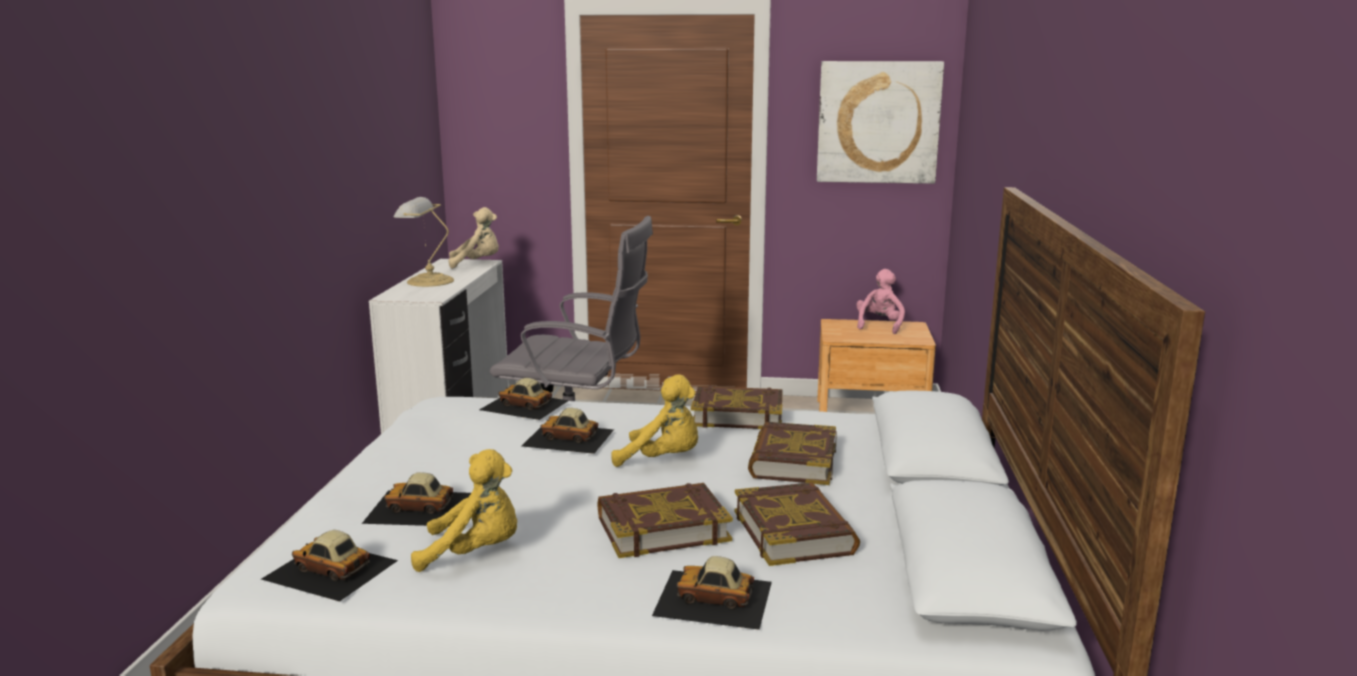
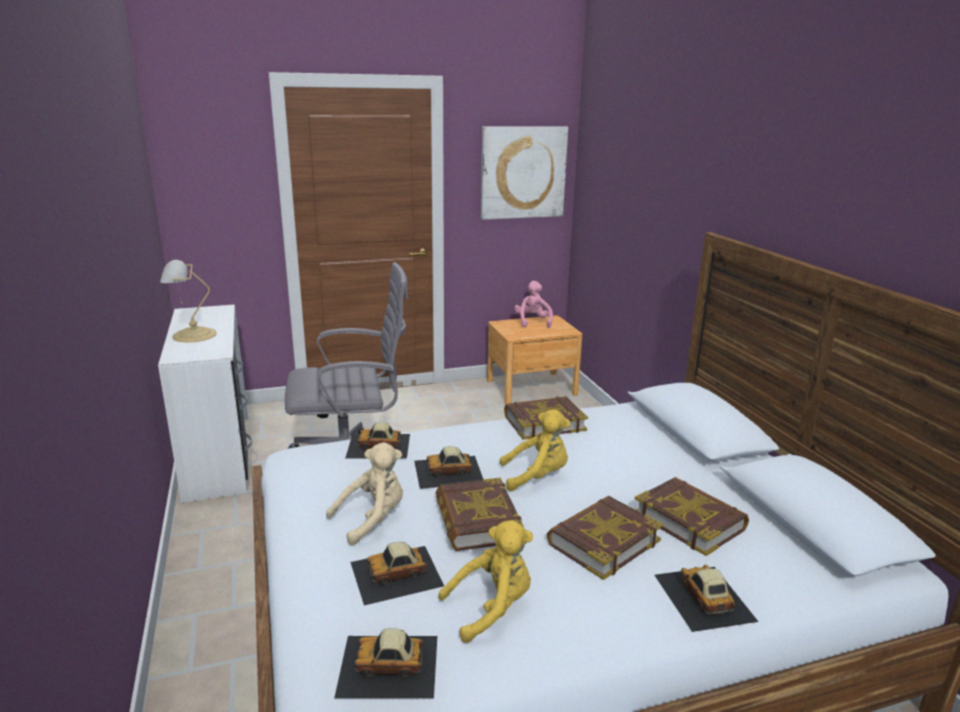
camera: 25 degrees left, 5 degrees up
(477, 263) = (216, 311): beige plush toy -> beige plush toy (372, 519)
(714, 598) = (703, 597): toy car -> toy car turned 90 degrees clockwise
(792, 461) = (623, 457): book -> book (477, 520)

